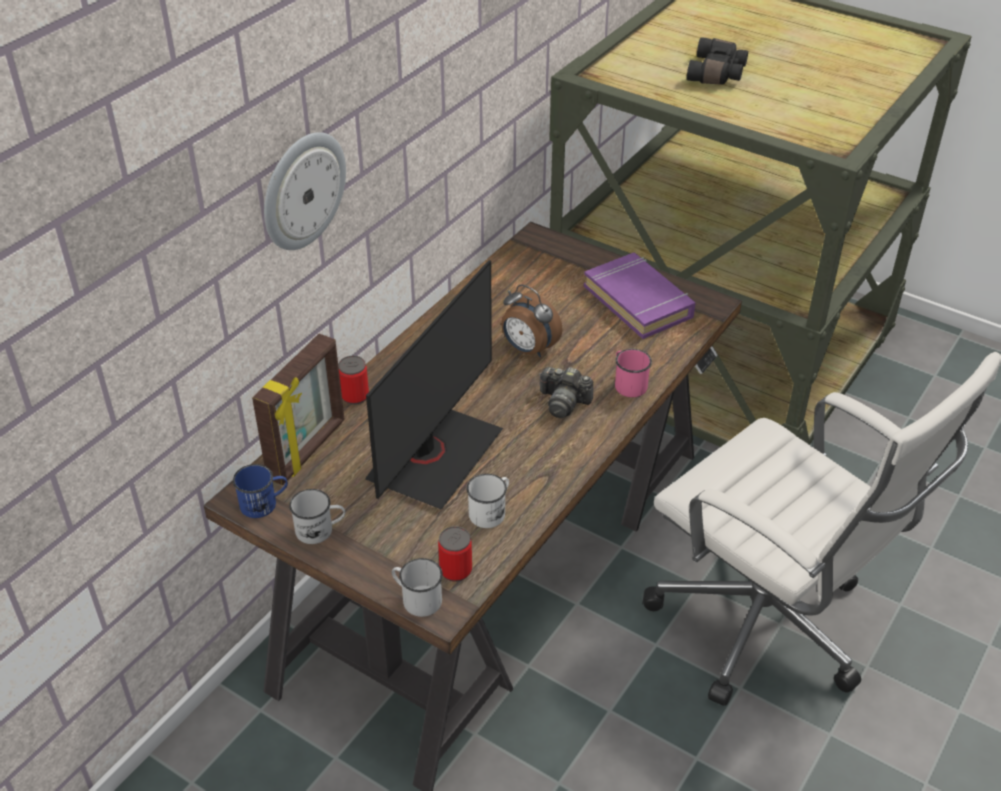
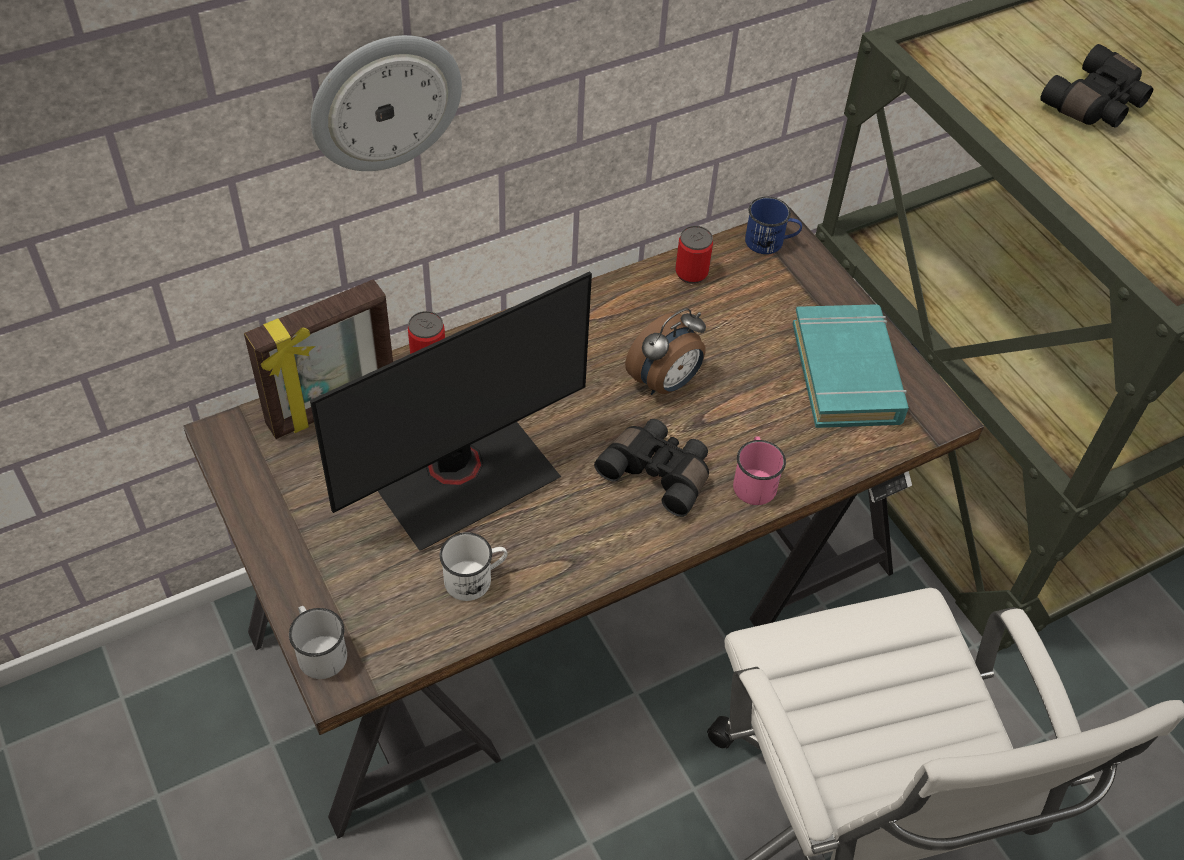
camera: 25 degrees right, 10 degrees up
(264, 503) = (243, 453): blue mug -> blue mug (770, 242)
(320, 530) = (278, 513): white mug -> none
(455, 570) = (385, 636): can -> can (691, 273)
(528, 350) = (665, 383): alarm clock -> alarm clock turned 105 degrees counterclockwise
(563, 402) = (658, 472): camera -> black binoculars
(638, 301) = (847, 373): purple book -> turquoise book

